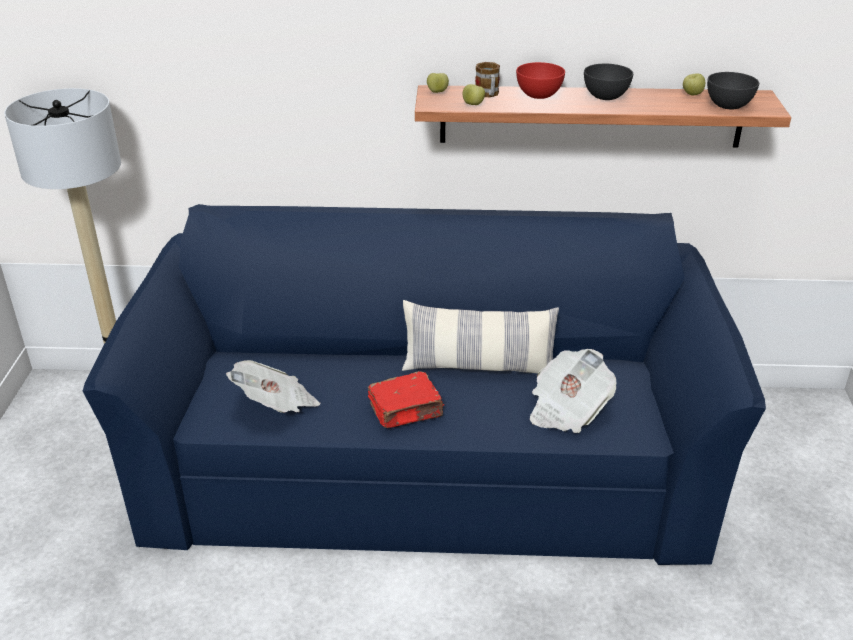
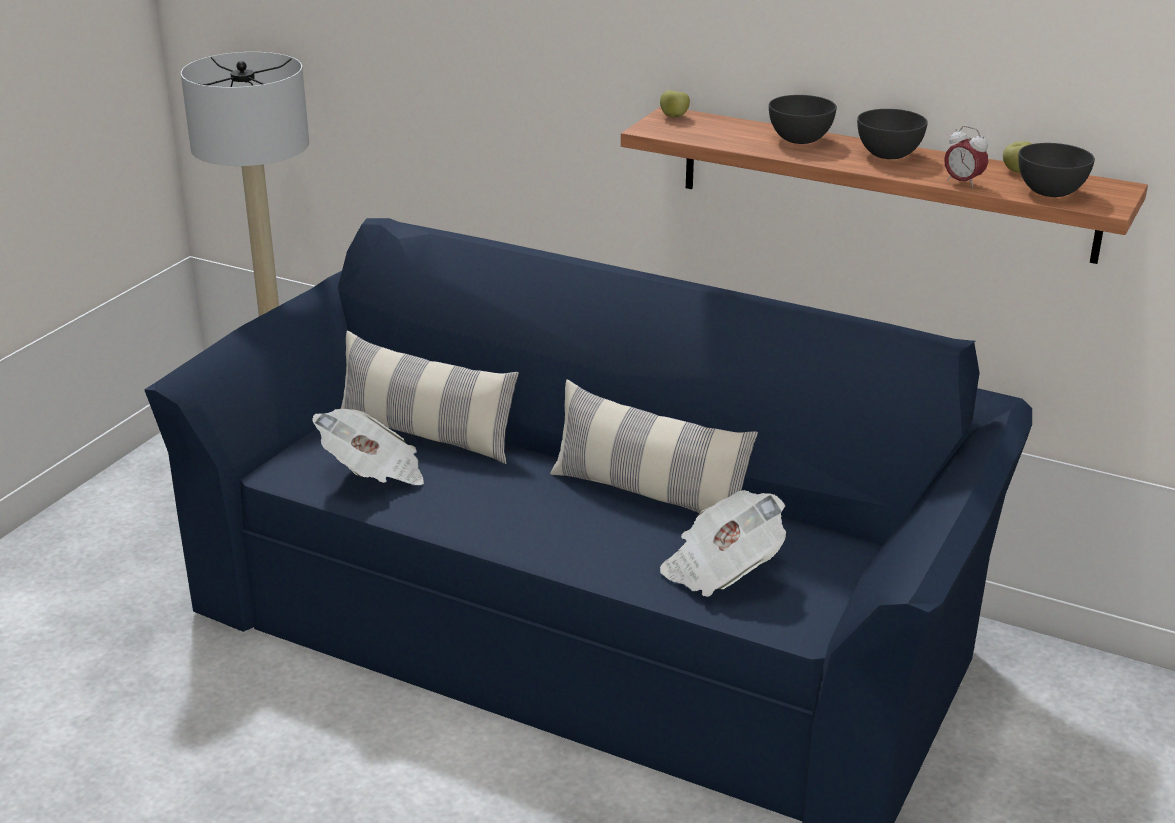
camera: 25 degrees right, 5 degrees down
(290, 364) = (426, 435): none -> pillow
(406, 410) = (515, 517): red book -> none
(473, 104) = (701, 137): apple -> none
(488, 94) = (734, 129): mug -> none
(538, 95) = (799, 140): red bowl -> grey bowl
(672, 109) = (963, 183): none -> alarm clock

